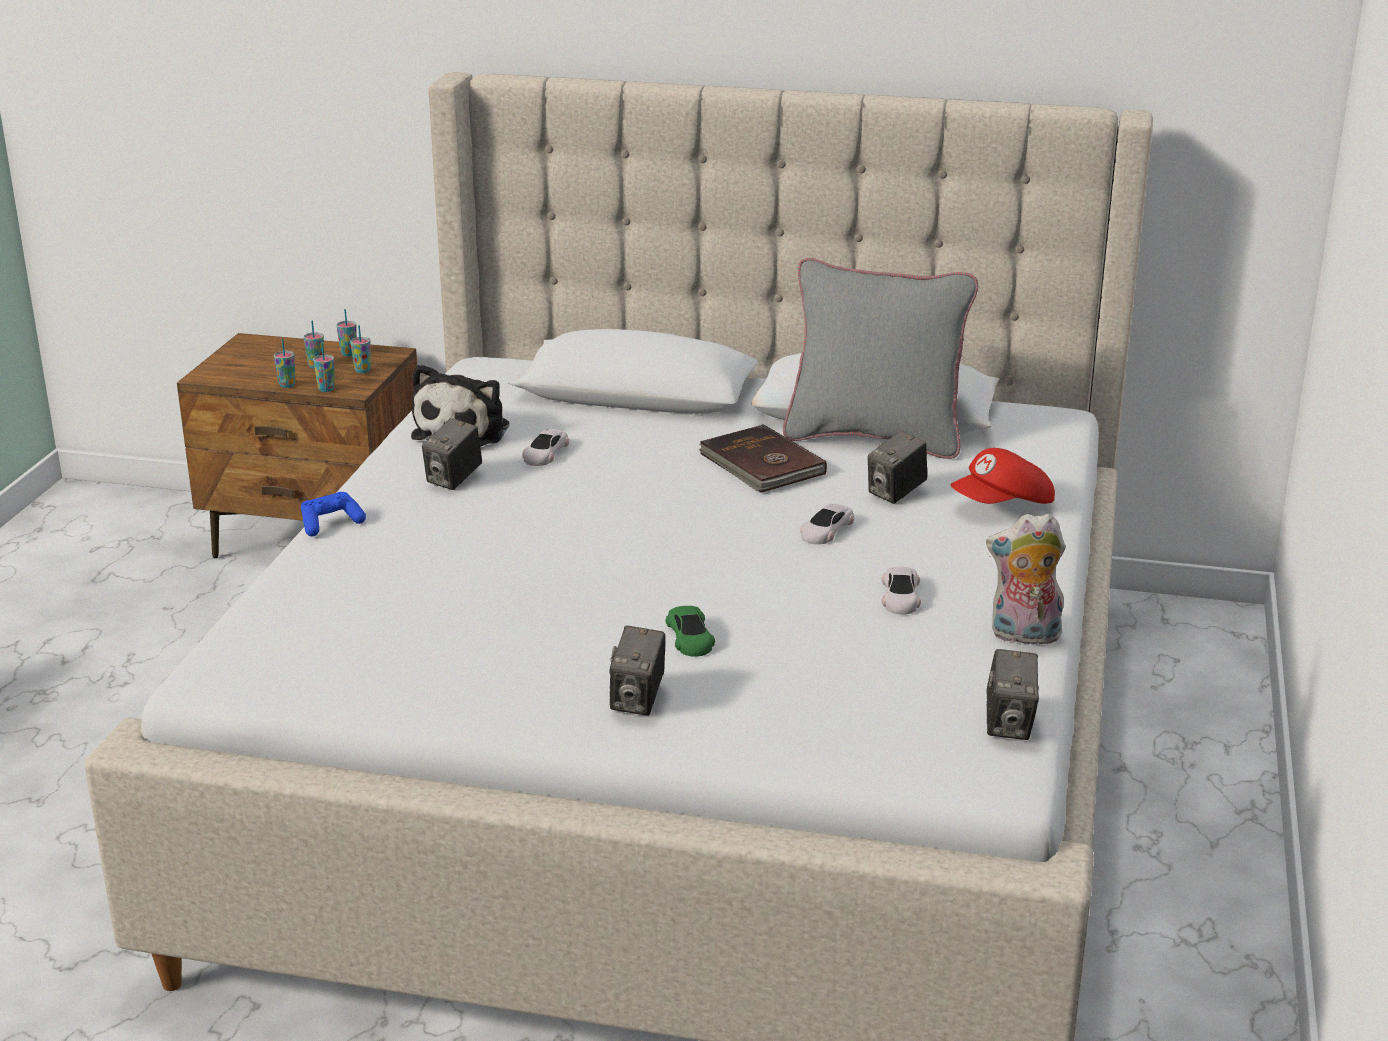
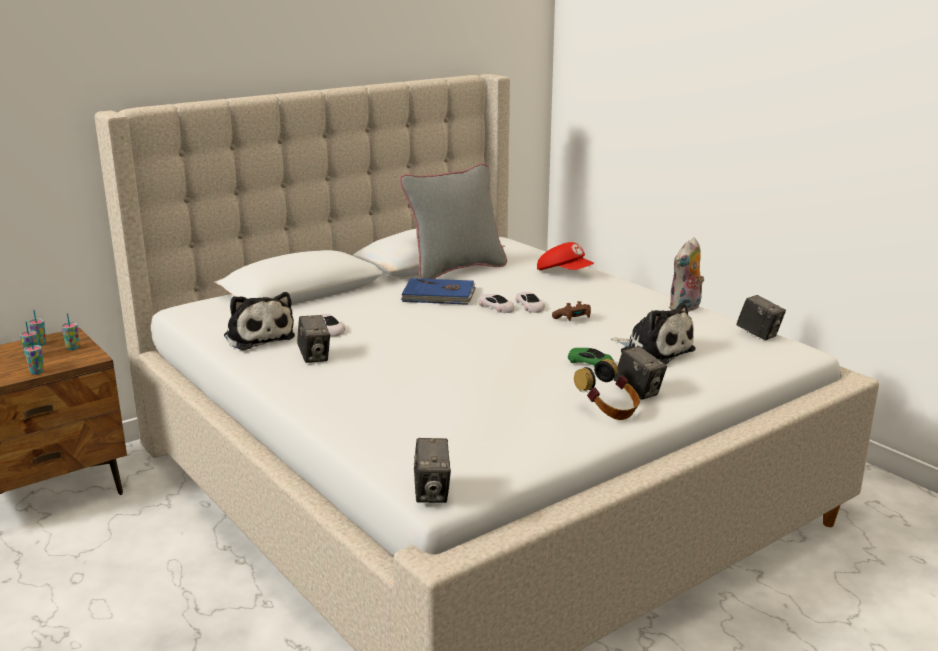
camera: 50 degrees left, 5 degrees down
(326, 389) = (72, 364): cup -> none
(330, 524) = (303, 402): blue game controller -> none
(550, 700) = (608, 410): none -> headphones
(761, 465) = (439, 295): brown book -> blue book
(805, 665) = (654, 351): none -> plush toy
(827, 573) = (573, 319): none -> brown game controller
(896, 493) = (518, 284): camera -> camera (432, 493)
(900, 596) = (617, 314): white toy car -> white toy car (496, 307)
(1003, 505) = (564, 273): red cap -> red cap turned 60 degrees counterclockwise

